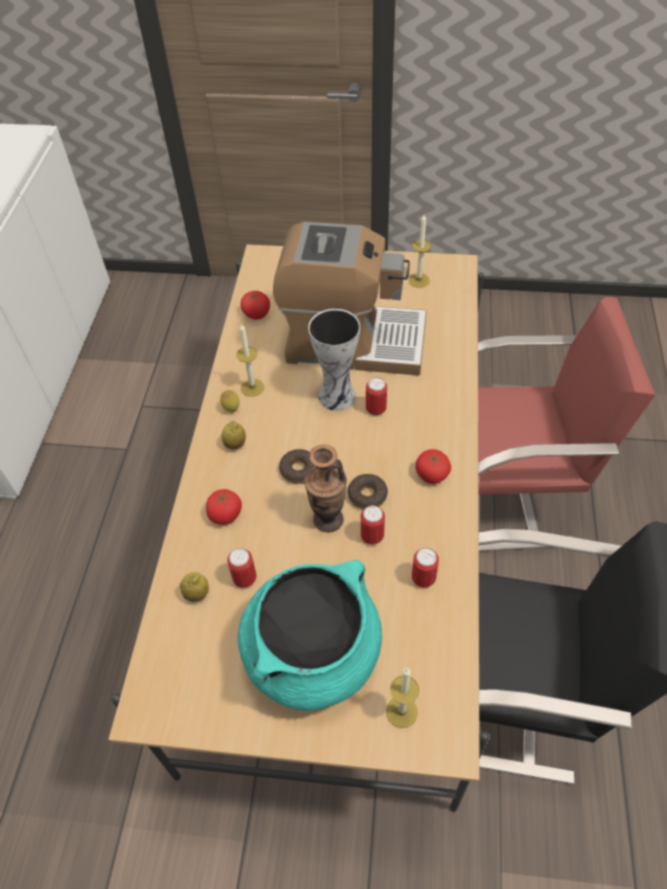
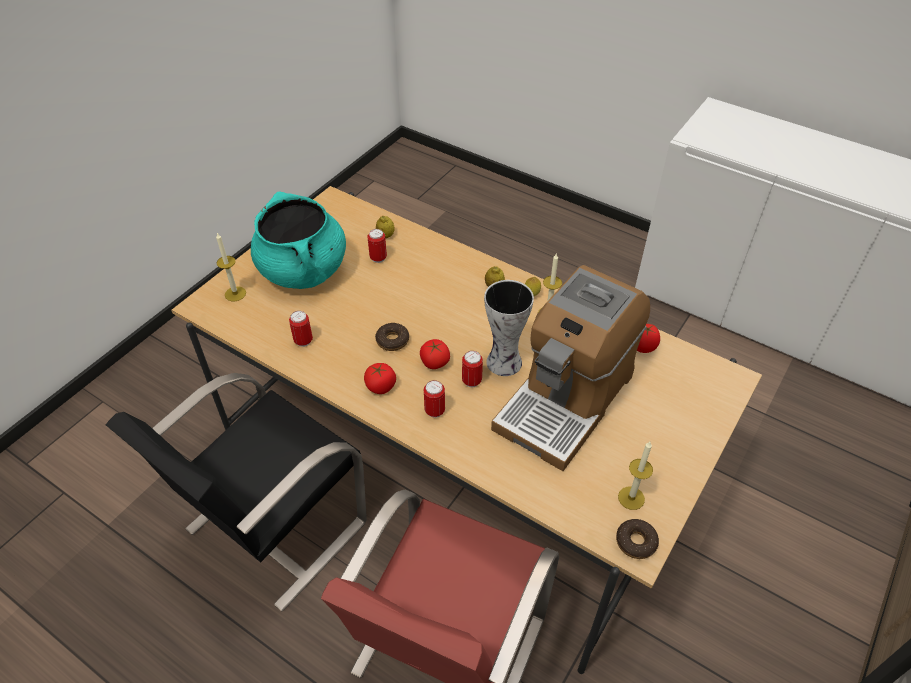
camera: 115 degrees right, 5 degrees down
(225, 514) = (434, 264): tomato -> tomato (434, 362)
(299, 470) = (444, 312): donut -> donut (636, 542)
(328, 519) = (389, 311): vase -> none
(372, 536) = (357, 329): can -> can (434, 411)

